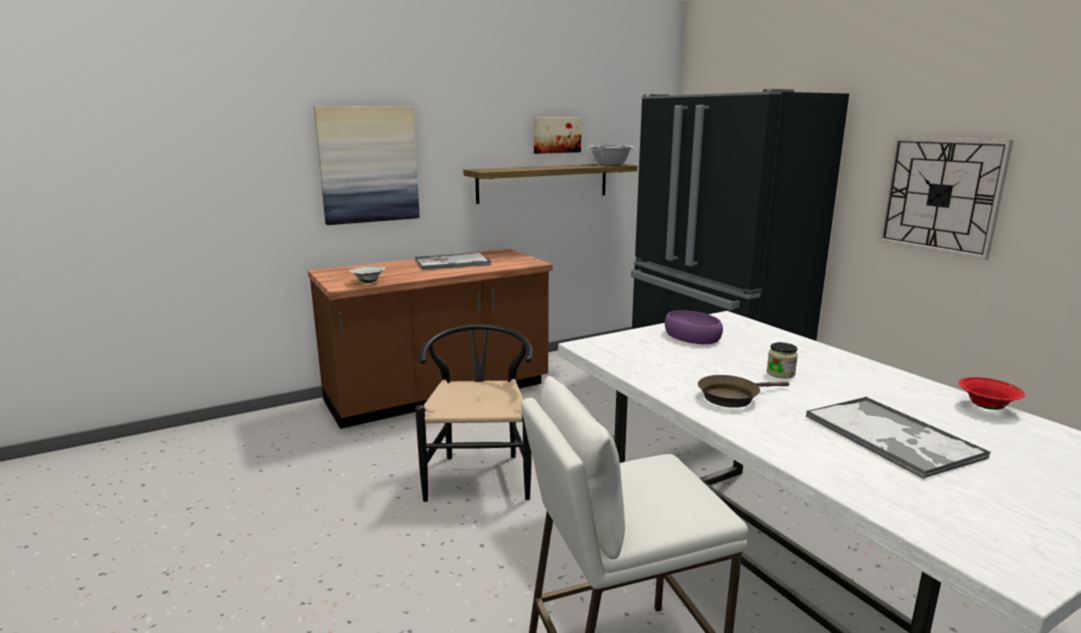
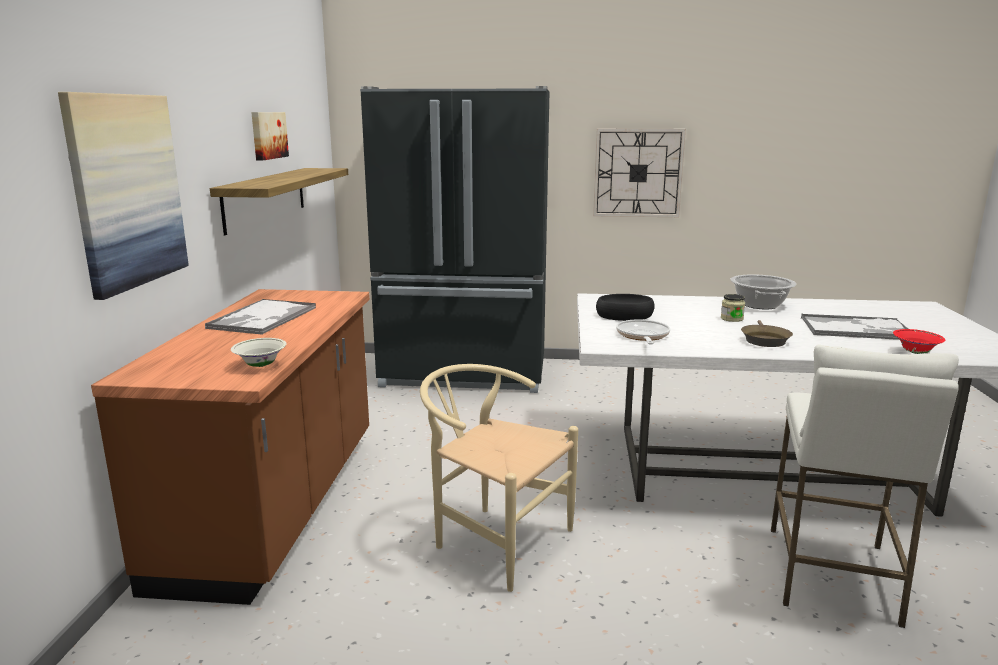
camera: 55 degrees left, 0 degrees up
(479, 473) = (492, 539): black chair -> beige chair
(610, 164) = (320, 169): cooking pot -> cooking pot (760, 305)
(640, 352) = (642, 336): none -> frying pan
(691, 336) = (624, 315): purple bowl -> black bowl
(986, 407) = (826, 302): red bowl -> red bowl (915, 352)

